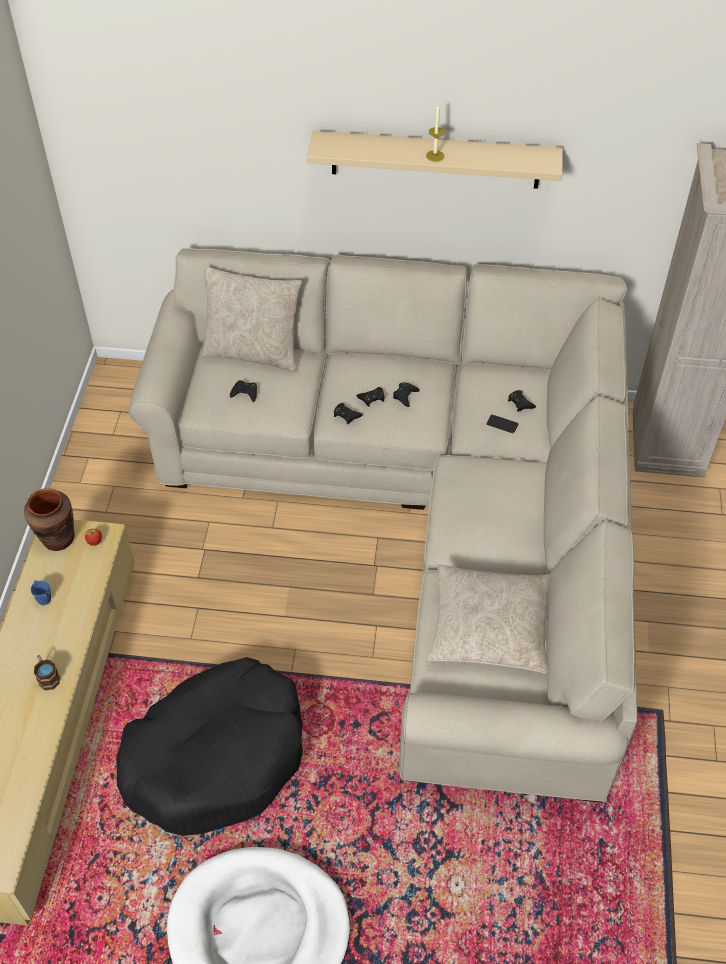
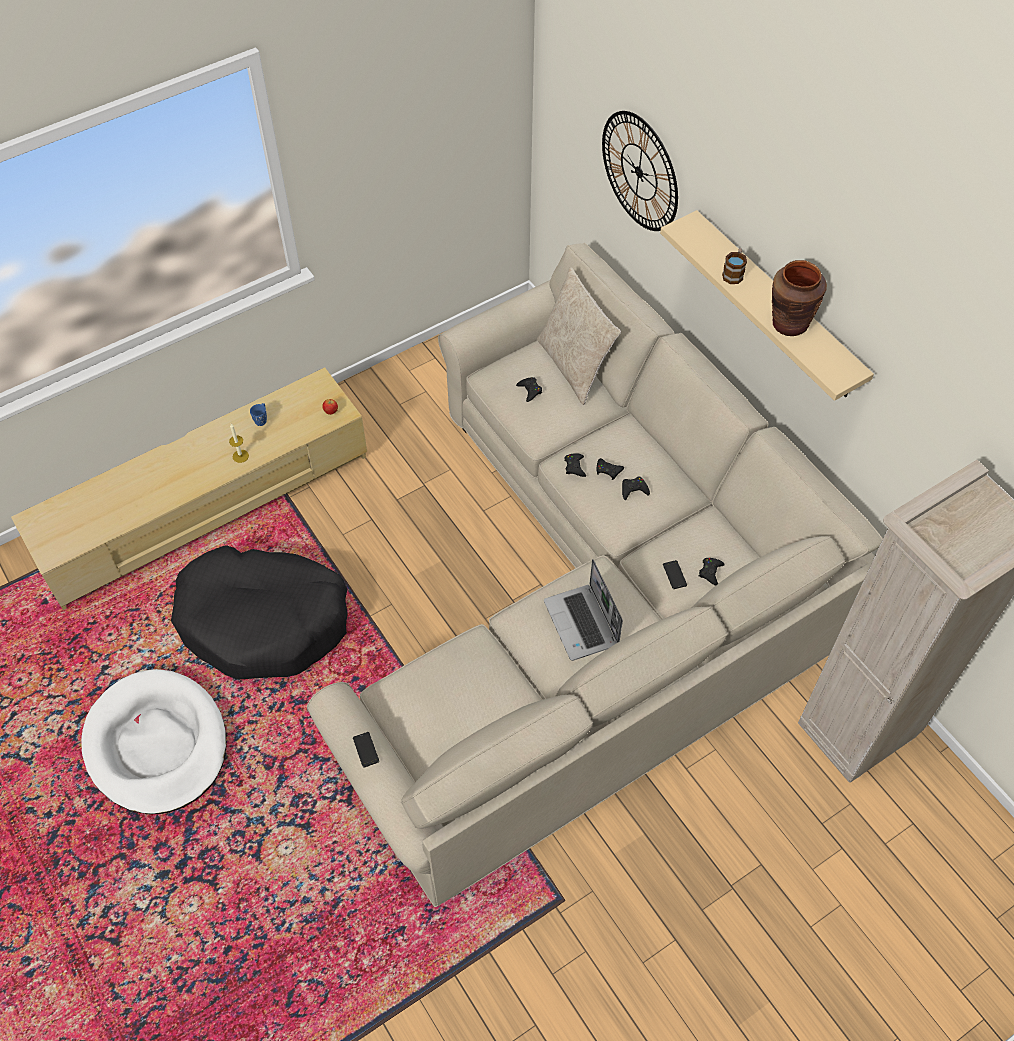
camera: 50 degrees right, 5 degrees up
(47, 677) = (204, 470): mug -> mug (733, 273)
(58, 539) = (314, 390): brown vase -> brown vase (789, 323)
(225, 138) = (639, 171): none -> wall clock
(435, 156) = (756, 300): candle -> candle (240, 456)
(489, 627) = (460, 700): beige pillow -> none
(493, 504) = (582, 623): none -> laptop
(495, 712) = (366, 749): none -> phone

